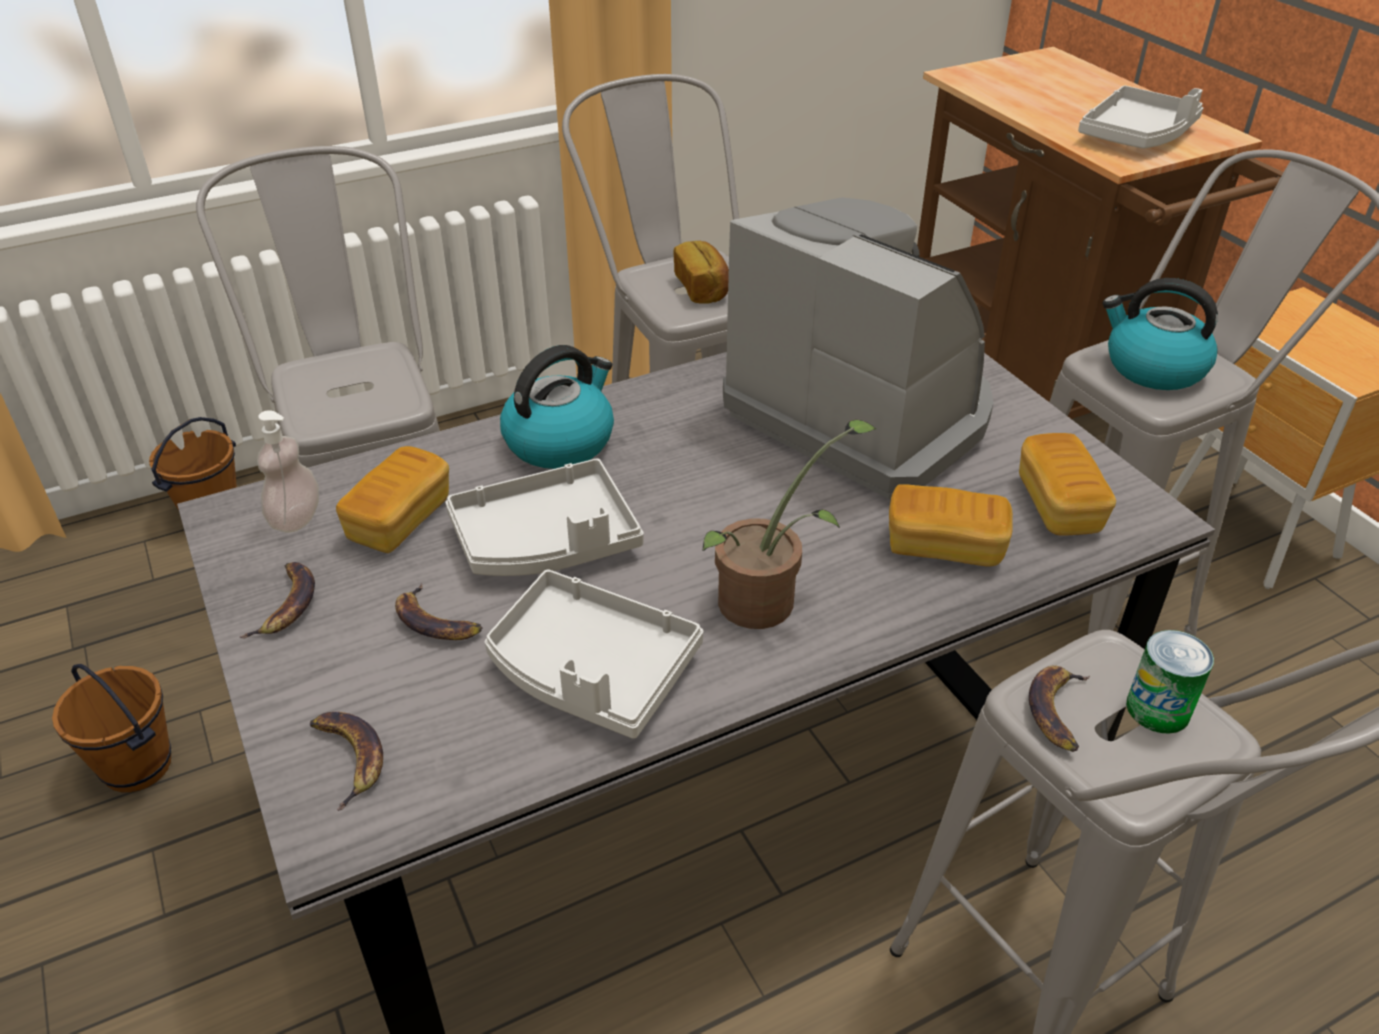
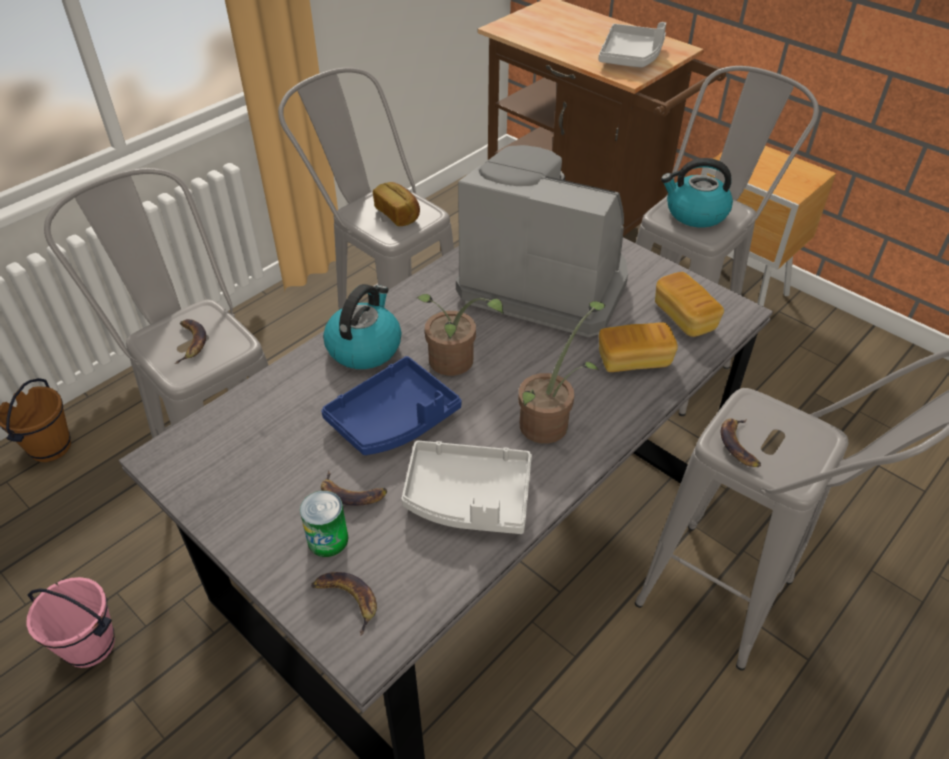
camera: 20 degrees left, 5 degrees up
(139, 766) = (91, 645): brown bucket -> pink bucket
(286, 604) = (243, 510): banana -> banana (191, 342)
(296, 518) = (214, 448): soap dispenser -> none
(400, 520) = (287, 430): bread -> none
(547, 541) = (394, 419): grey tray -> blue tray
(671, 491) = (454, 364): none -> potted plant
(1158, 709) = (788, 428): can -> can (328, 539)

